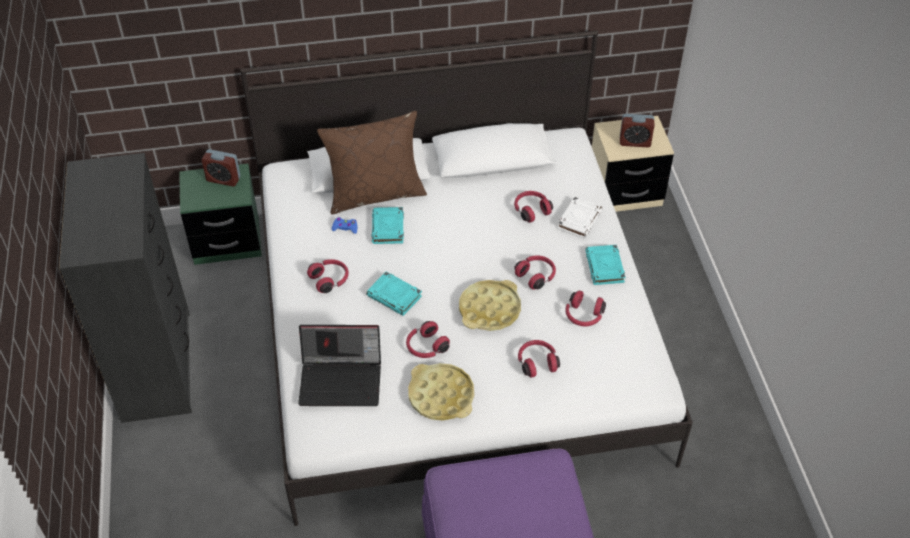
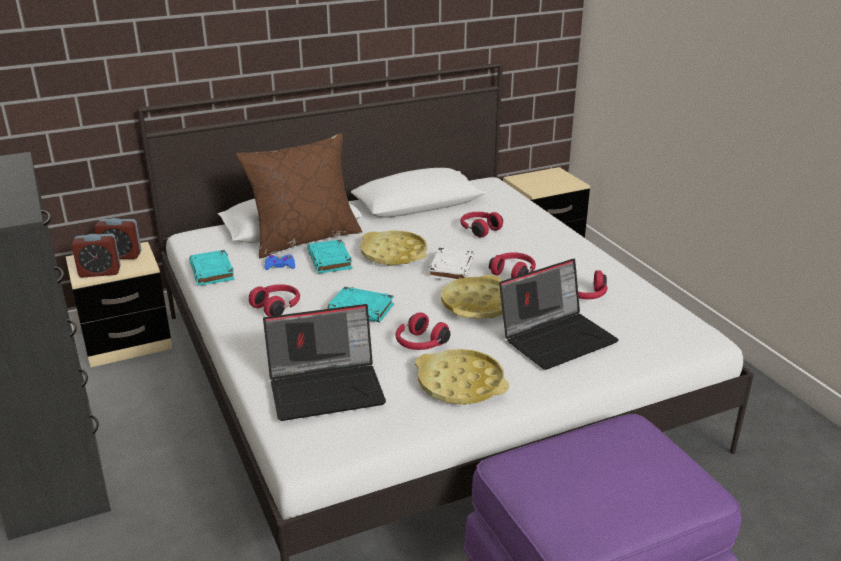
camera: 15 degrees left, 20 degrees down
(227, 242) = (127, 343): green nightstand -> beige nightstand
(444, 230) = (393, 254): none -> yellow tray
(537, 362) = (557, 338): red headphones -> laptop
(579, 219) = (532, 230): white book -> white book (451, 268)
(605, 268) = (582, 258): turquoise book -> turquoise book (212, 272)
(634, 142) = (549, 183): alarm clock -> alarm clock (100, 272)

